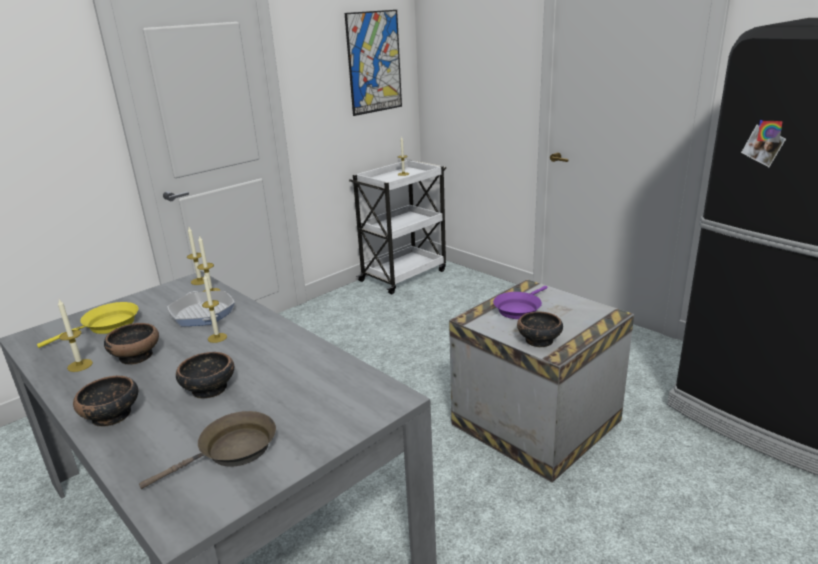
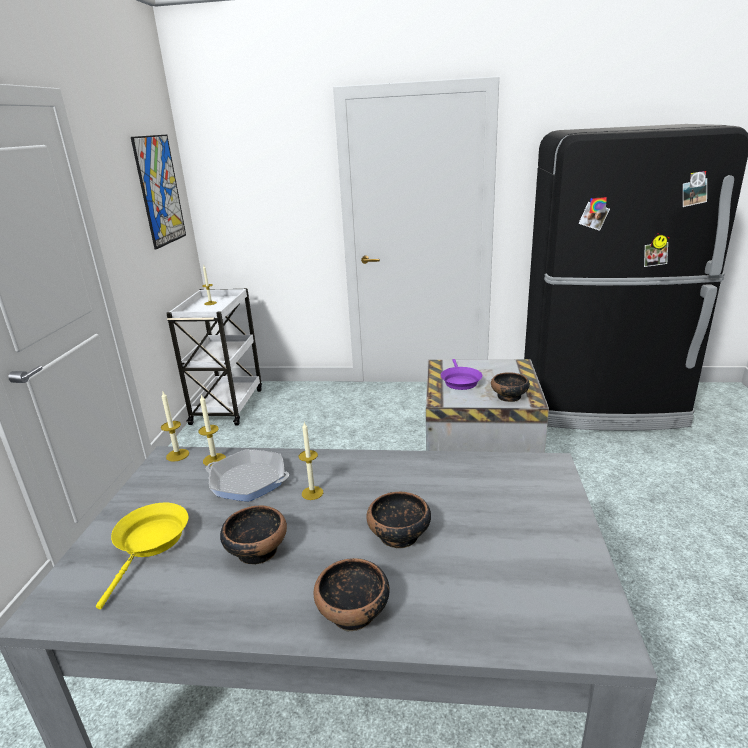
camera: 40 degrees left, 0 degrees up
(80, 365) = (204, 594): candle -> none
(232, 451) = (524, 566): brown frying pan -> none

